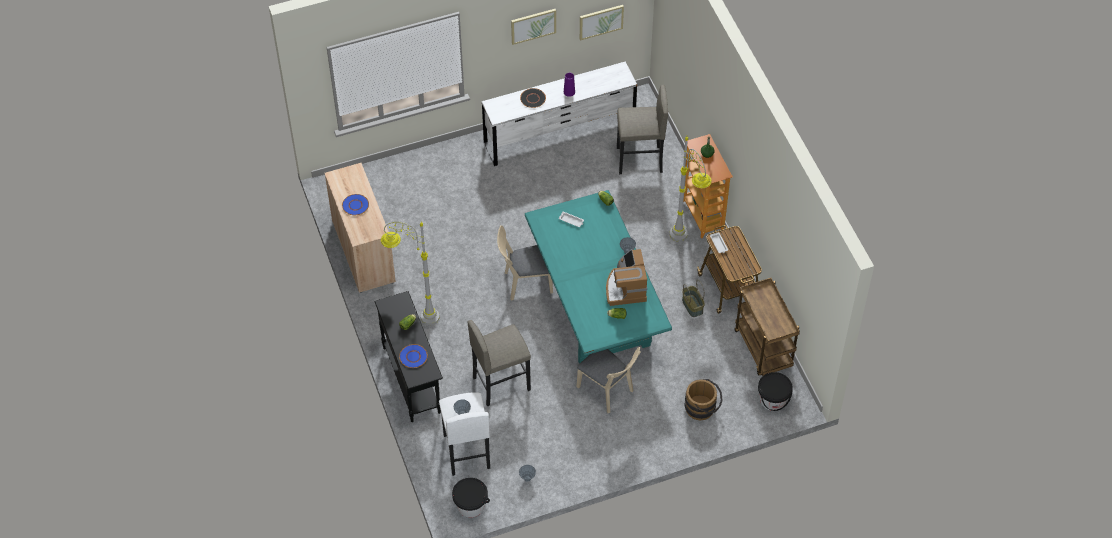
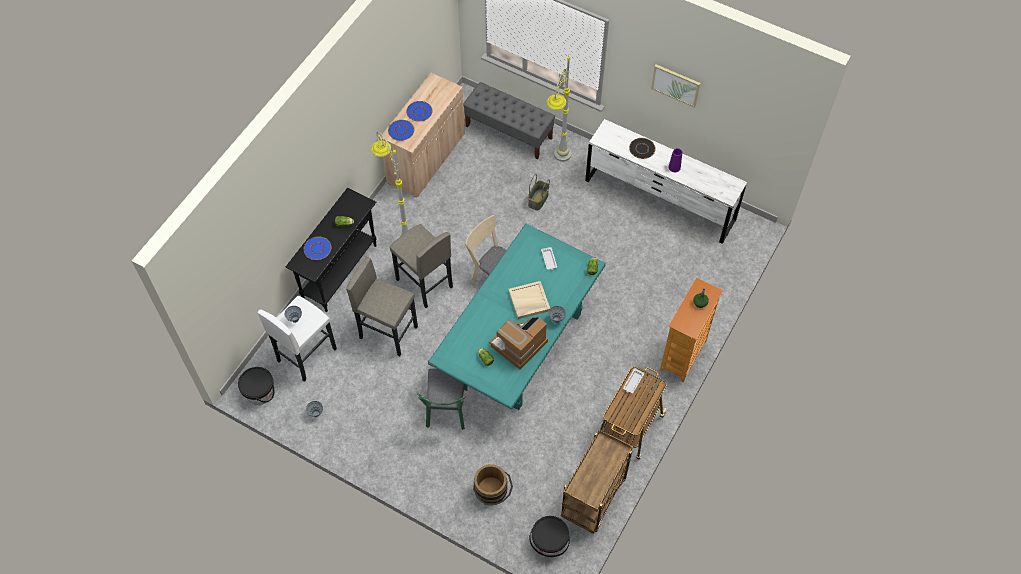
camera: 50 degrees right, 5 degrees up
(361, 229) = (401, 131): none -> blue plate
(397, 181) = (509, 132): none -> grey bench
(594, 257) = (529, 301): none -> beige tray
(601, 21) = (742, 129): picture -> none
(608, 391) = (446, 411): beige chair -> green chair
(639, 160) = (692, 271): grey stool -> grey stool (424, 283)
(686, 245) = (642, 365): grey floor lamp -> grey floor lamp (557, 166)
(693, 306) = (586, 413): basket -> basket (538, 200)

